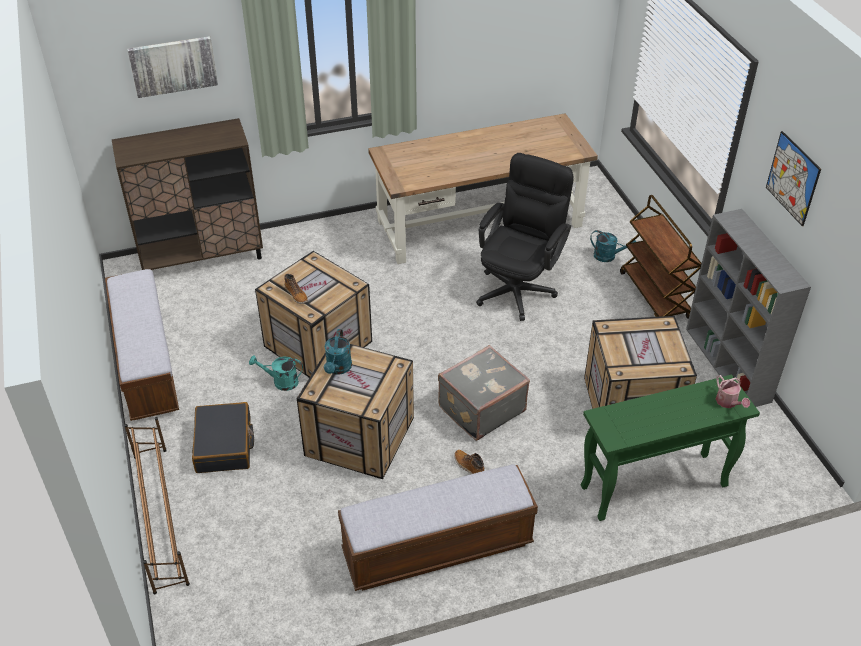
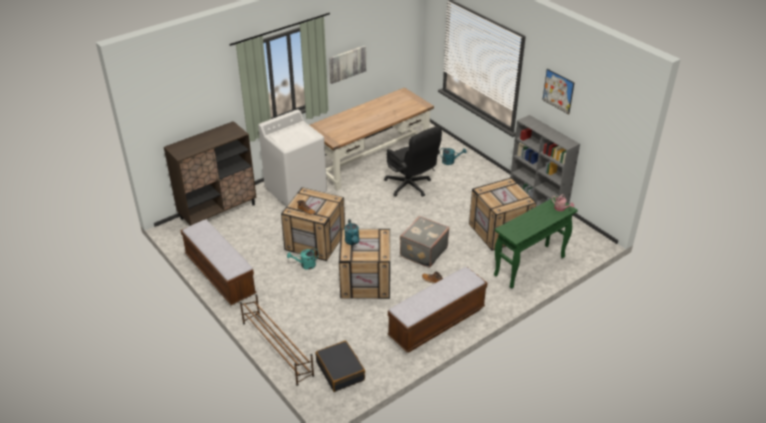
camera: 20 degrees left, 5 degrees down
(173, 66) = (197, 95): picture -> picture (347, 64)
(224, 445) = (292, 304): black suitcase -> black suitcase (340, 371)
(335, 251) = (296, 191): none -> white washing machine
(519, 287) = (411, 187): black office chair -> black office chair turned 135 degrees clockwise
(655, 296) = (485, 176): brown cart -> none

